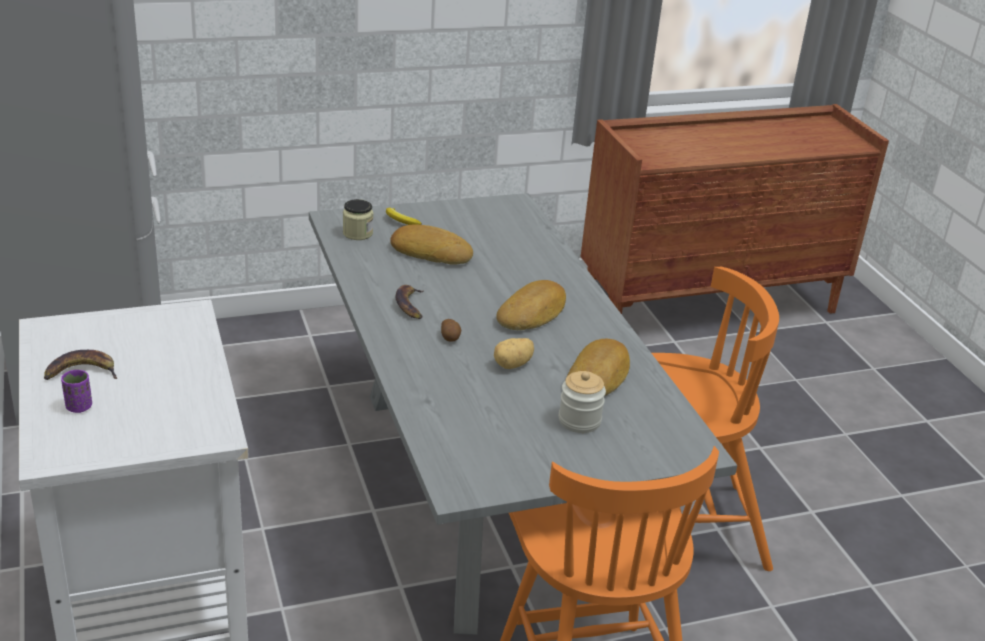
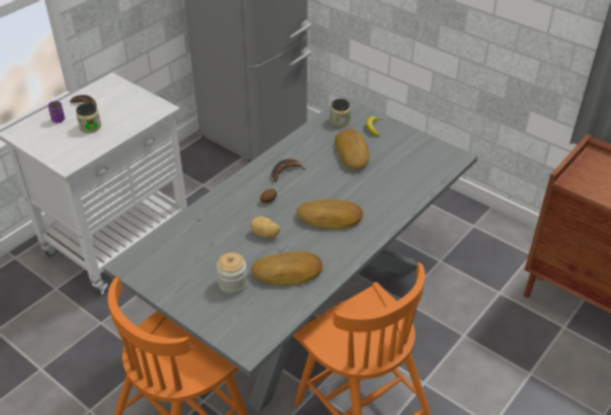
camera: 60 degrees right, 10 degrees up
(145, 384) = (90, 127): none -> jar

